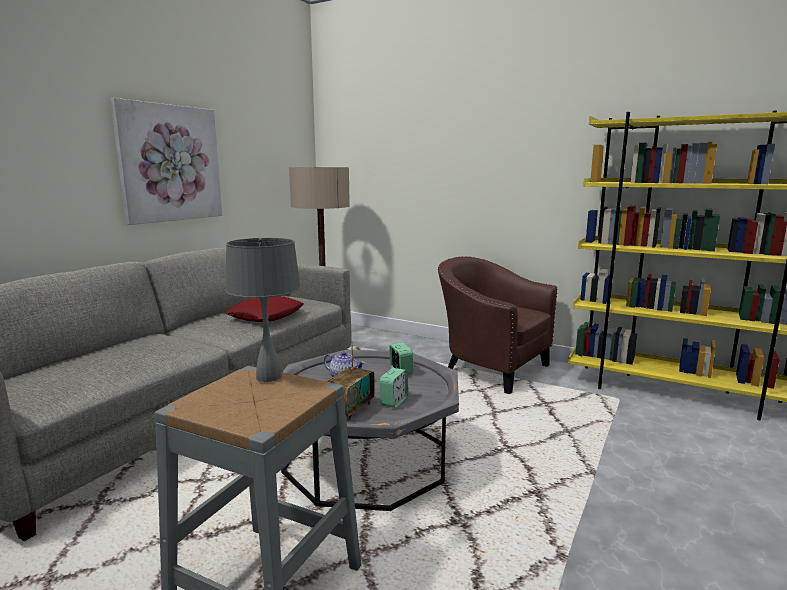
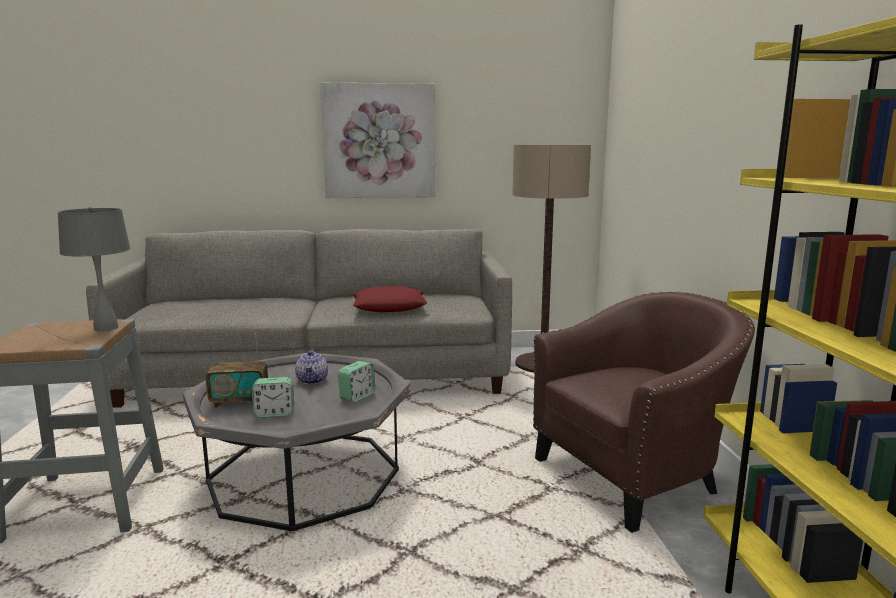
camera: 55 degrees right, 0 degrees up
(490, 368) = (634, 476): brown armchair -> brown armchair turned 60 degrees clockwise

